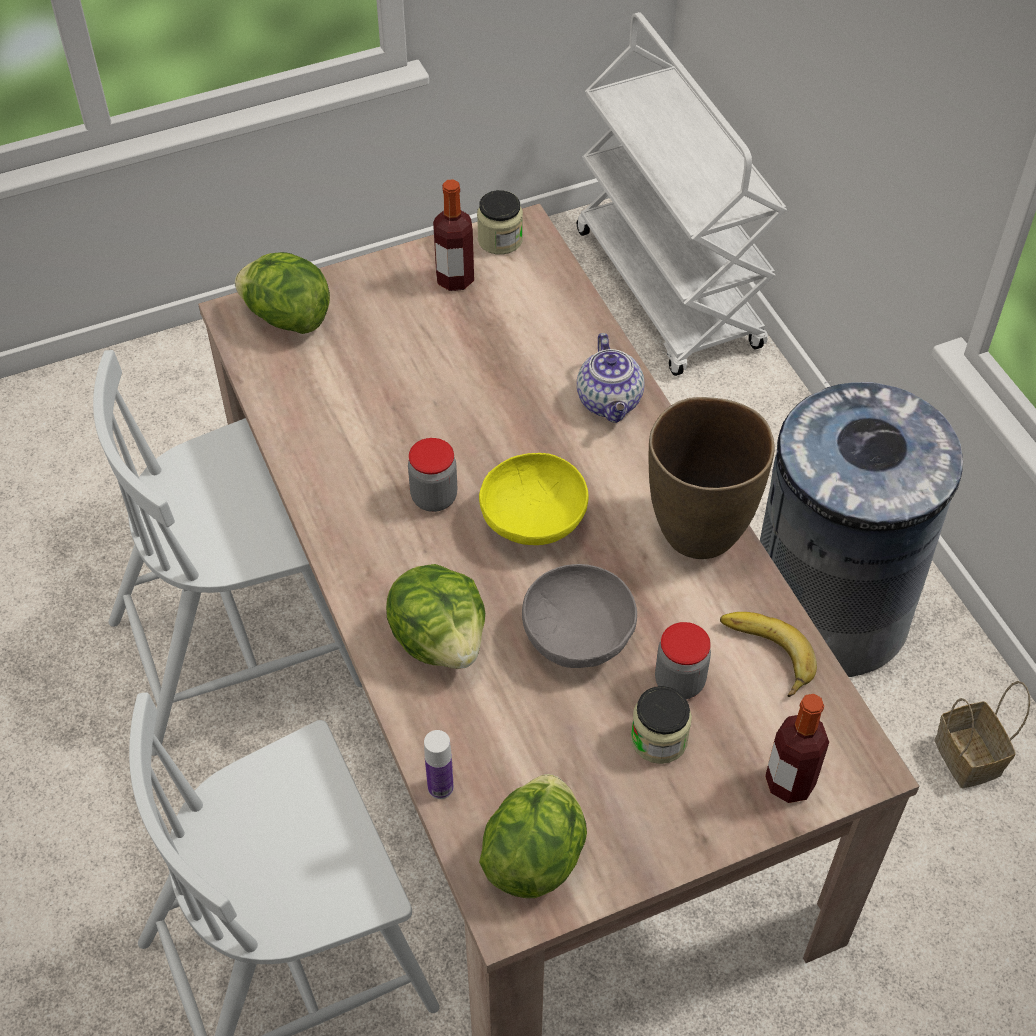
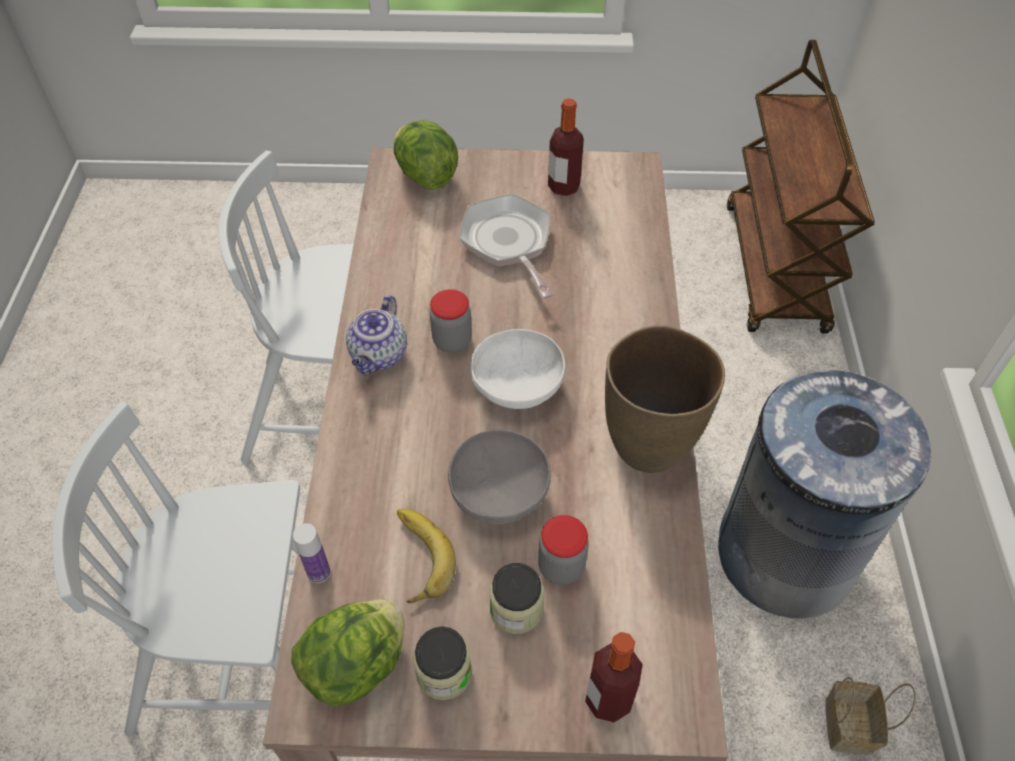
camera: 25 degrees right, 0 degrees up
(431, 366) = (508, 243): none -> frying pan
(440, 639) = (390, 453): lettuce -> none
(500, 240) = (614, 169): jar -> jar (444, 673)
(533, 522) = (517, 388): yellow bowl -> white bowl
(610, 402) = (631, 317): teapot -> teapot (379, 356)
(669, 290) = (775, 269): white cart -> brown cart
(763, 656) = (646, 574): banana -> banana (416, 558)

